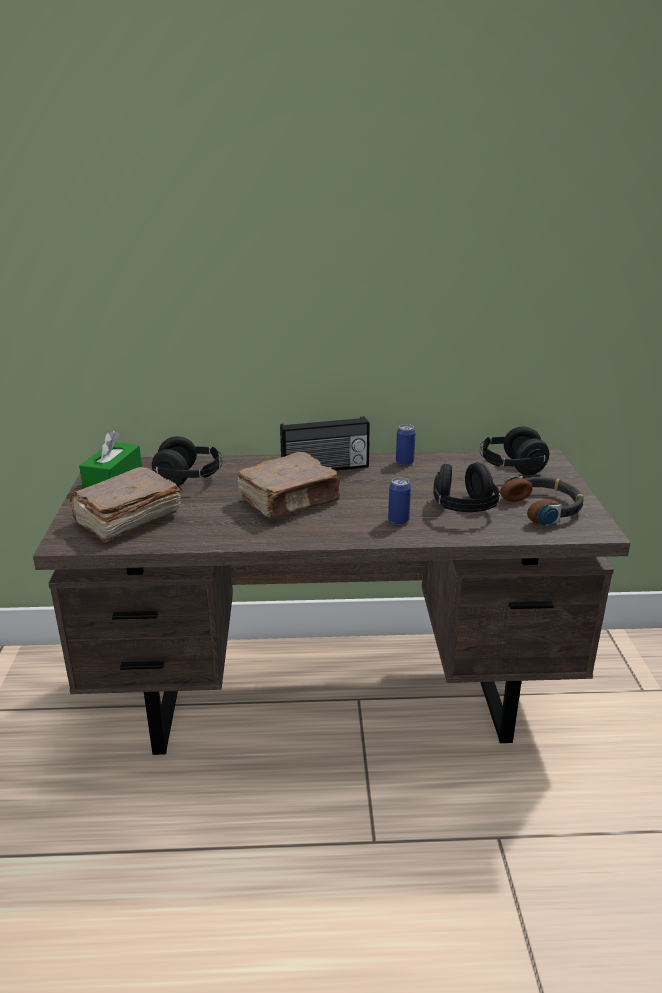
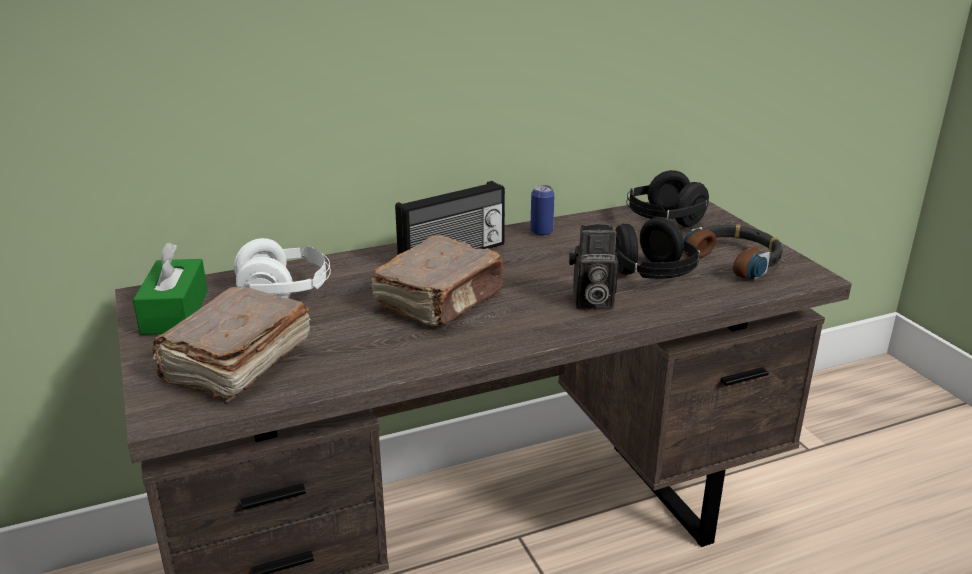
camera: 20 degrees left, 0 degrees up
(189, 479) = (285, 294): black headphones -> white headphones
(398, 520) = (590, 302): can -> camera

